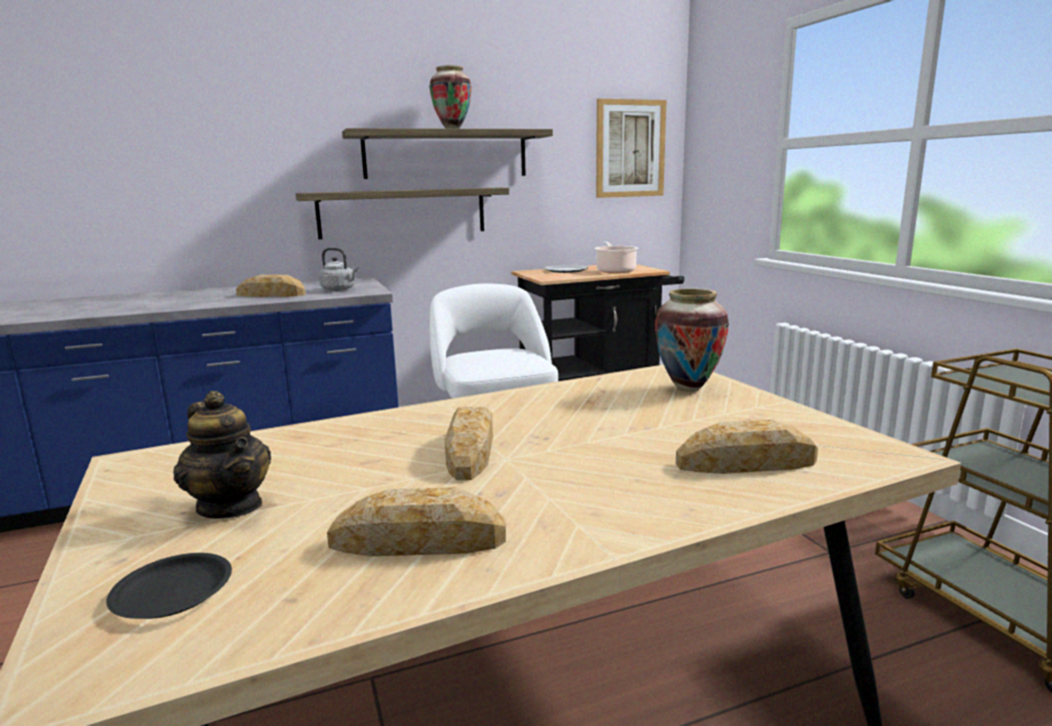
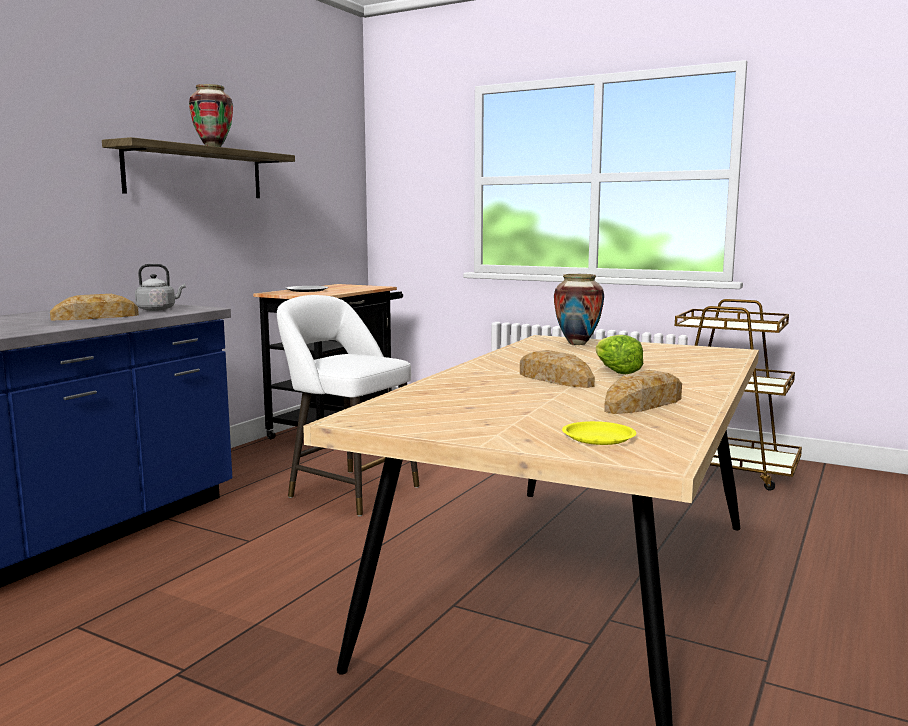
camera: 40 degrees left, 5 degrees down
(174, 592) = (598, 437): black plate -> yellow plate
(231, 506) = (506, 416): teapot -> none
(403, 212) = (158, 231): shelf -> none
(582, 456) = (615, 371): none -> lettuce
(615, 271) = (351, 288): cooking pot -> none
(630, 149) = (332, 178): picture -> none
(746, 462) = (688, 361): bread -> none

